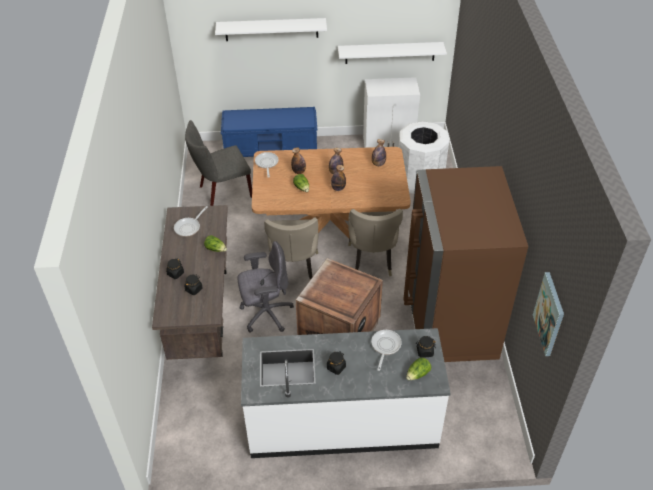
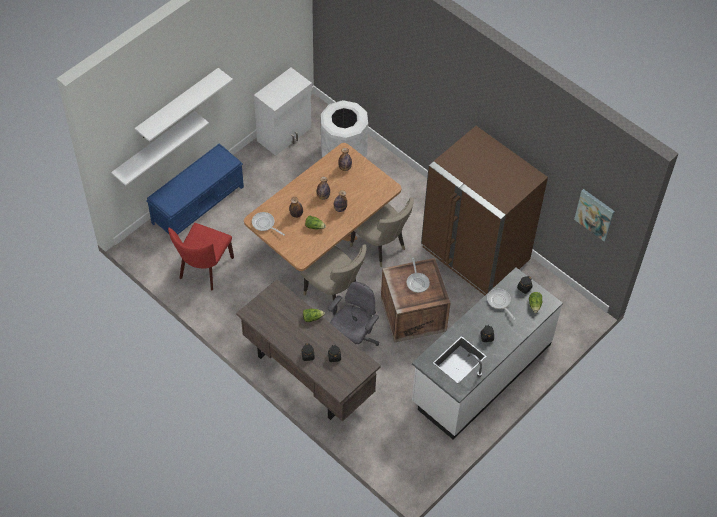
camera: 45 degrees left, 10 degrees up
(189, 227) = (272, 316): frying pan -> frying pan (417, 282)
(222, 192) = (204, 270): grey chair -> red chair
(390, 52) = (267, 61): white shelf -> white shelf (154, 147)

